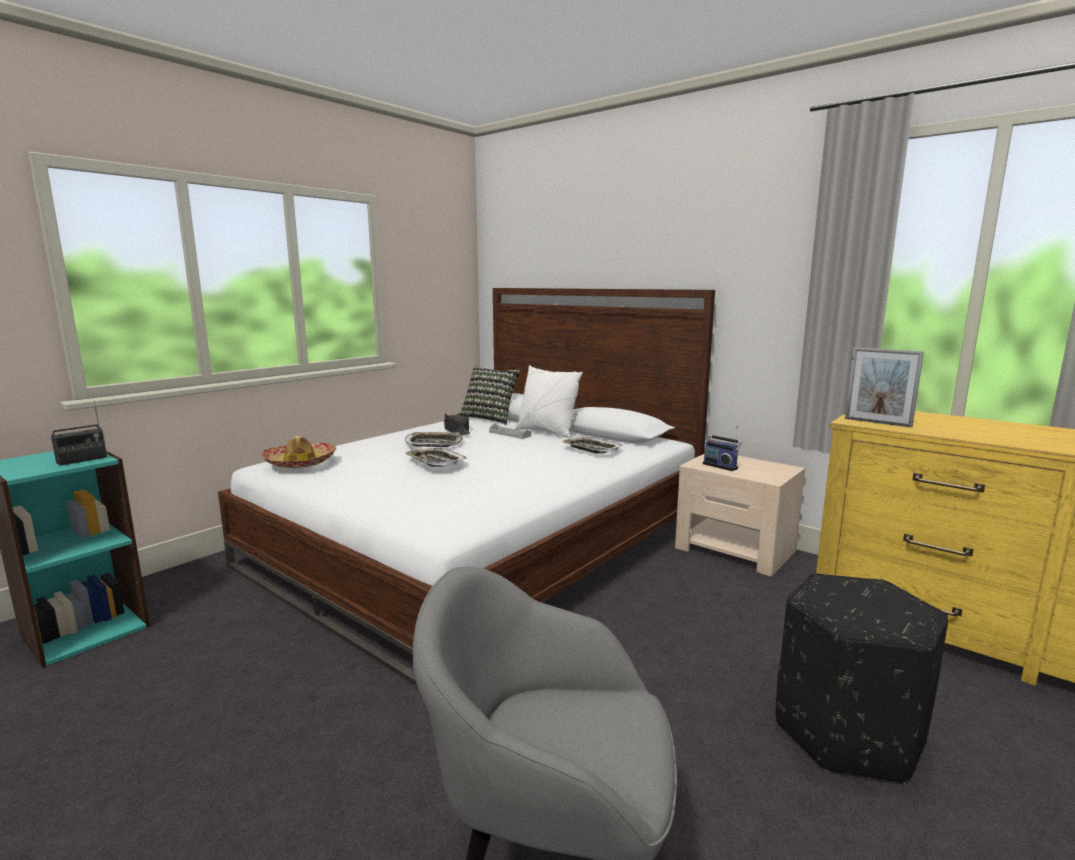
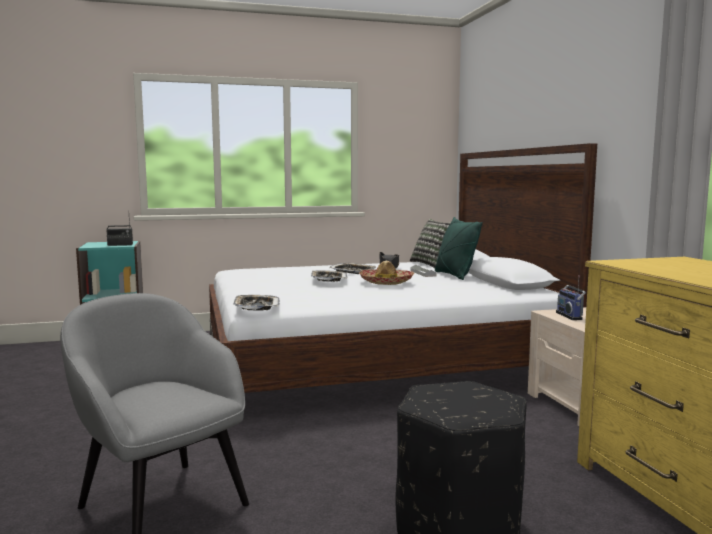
camera: 35 degrees right, 5 degrees down
(300, 462) = (251, 270): hat -> hat (386, 282)
(546, 432) = (455, 275): white pillow -> green pillow
(591, 449) = (460, 287): tray -> tray (256, 307)
(877, 422) = (635, 264): picture frame -> none

